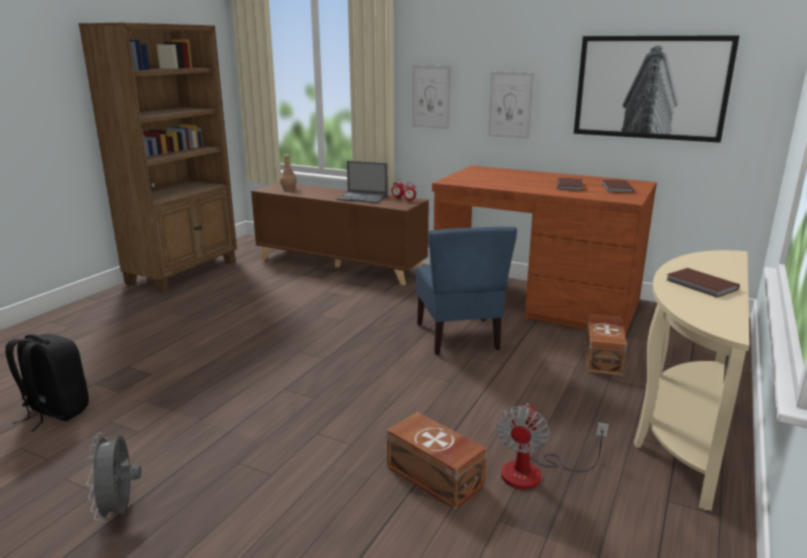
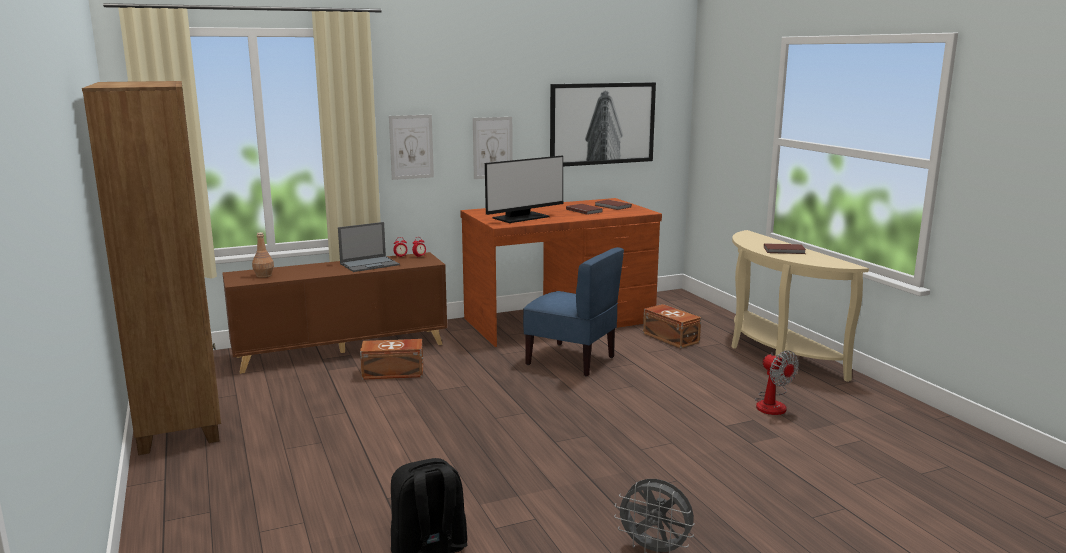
camera: 50 degrees left, 5 degrees down
(434, 477) = (744, 431): brown storage box -> brown storage box (394, 372)
(489, 180) = (521, 218): none -> monitor

